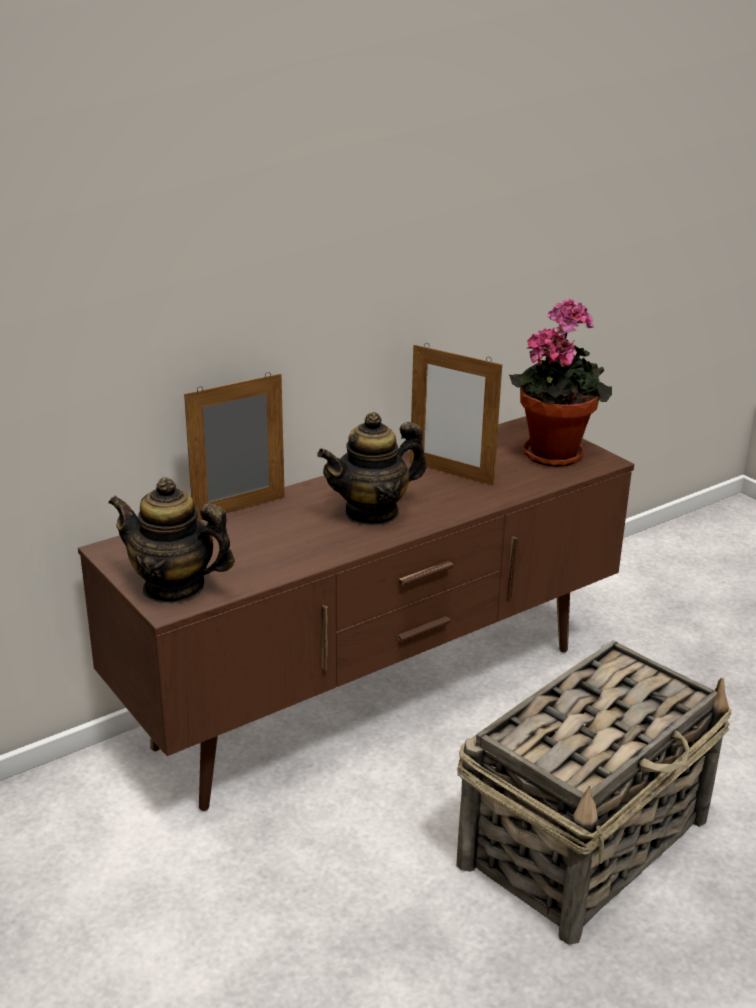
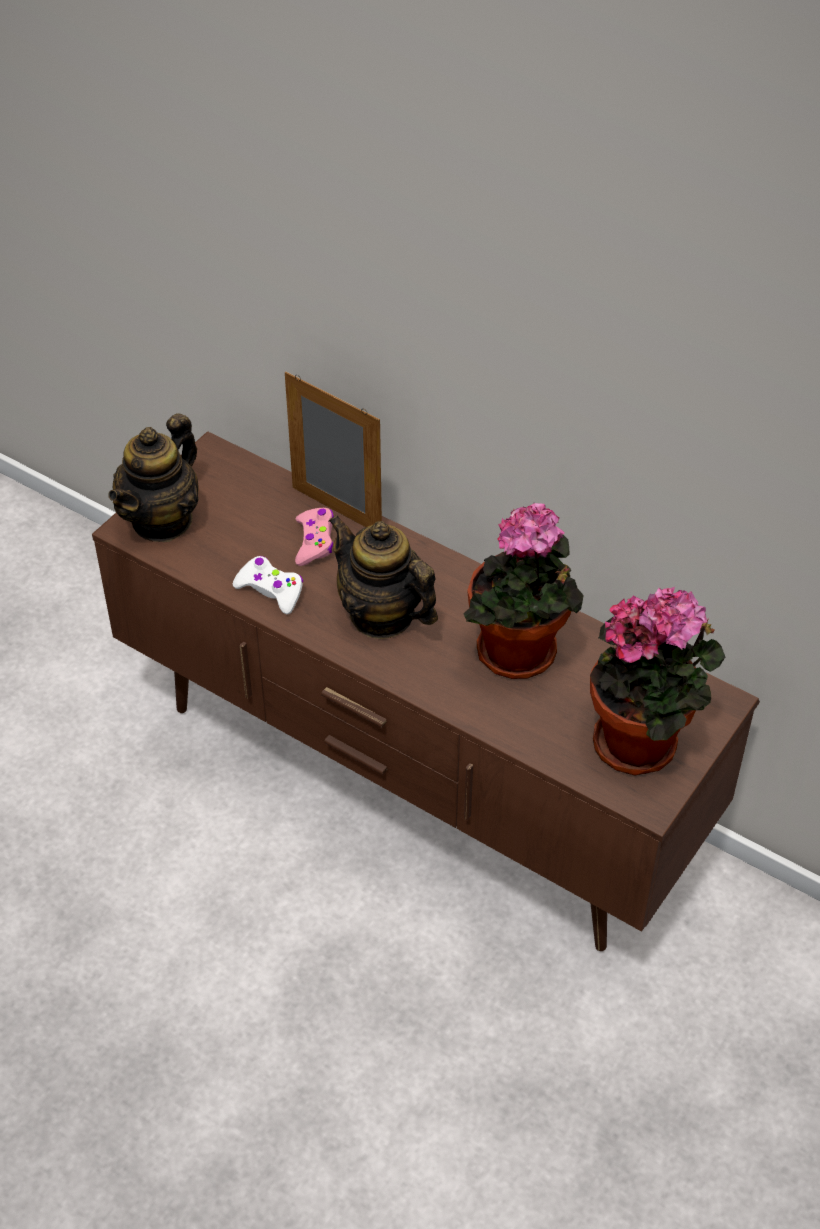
camera: 70 degrees right, 20 degrees up
(174, 587) = (162, 520): teapot -> teapot turned 150 degrees counterclockwise
(267, 524) = (315, 542): none -> pink game controller
(307, 552) = (271, 590): none -> white game controller
(451, 473) = (520, 657): picture frame -> potted plant
(586, 840) = (256, 1039): basket -> none

